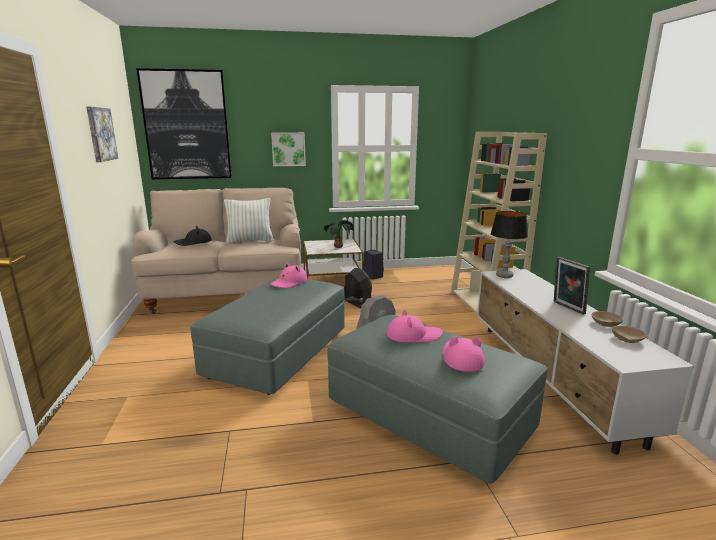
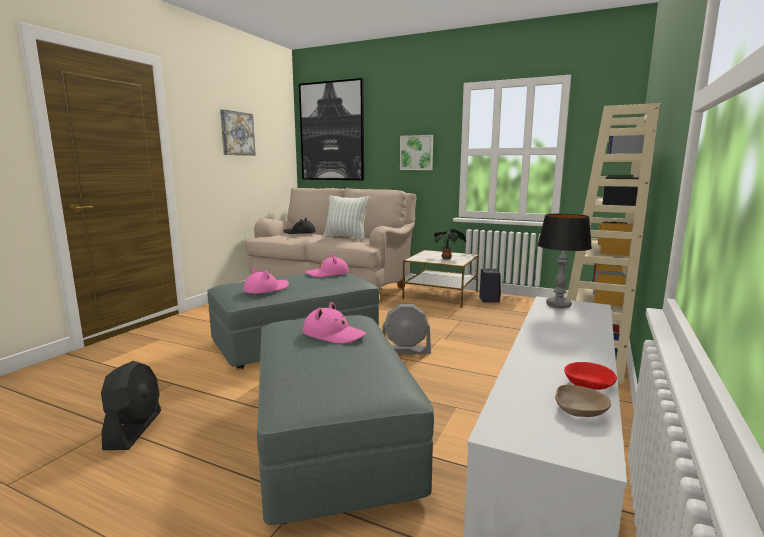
camera: 35 degrees right, 5 degrees down
(357, 302) = (433, 318): black fan -> black fan (134, 429)
(461, 358) = (332, 365): pink hat -> pink hat (266, 289)
(567, 308) = (568, 353): picture frame -> none
(605, 324) = (588, 384): beige bowl -> red bowl

